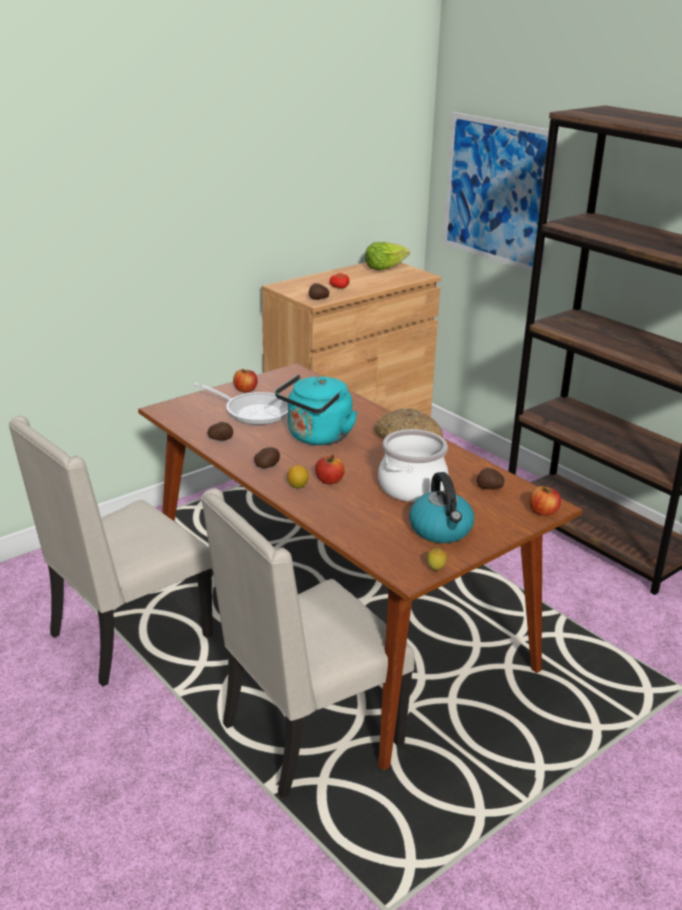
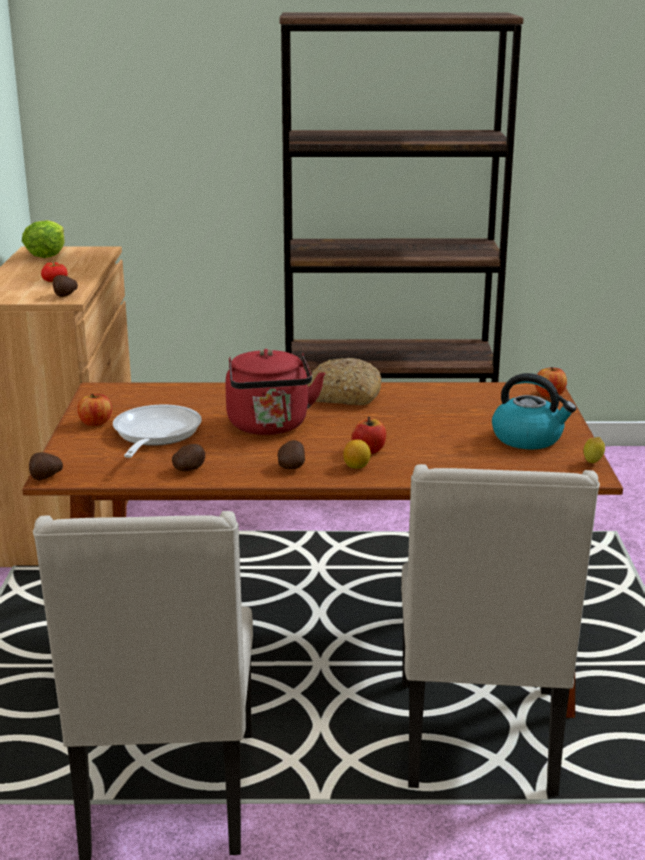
camera: 50 degrees left, 5 degrees down
(253, 411) = (154, 435): frying pan -> frying pan turned 60 degrees counterclockwise
(317, 437) = (269, 427): turquoise kettle -> red kettle
(411, 487) = (435, 423): cooking pot -> none
(489, 488) = (482, 397): potato -> potato (45, 477)
(497, 191) = (140, 135): picture -> none

